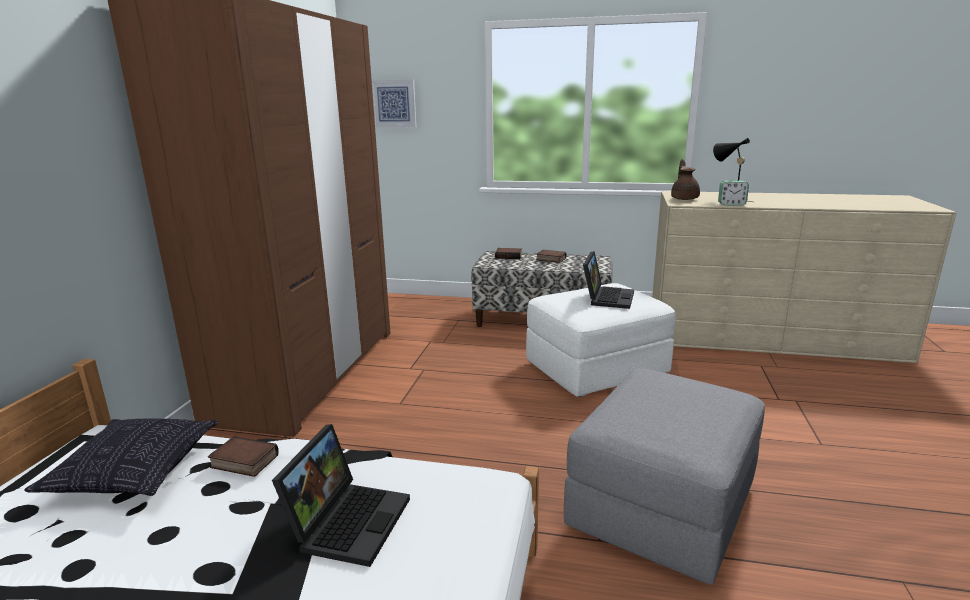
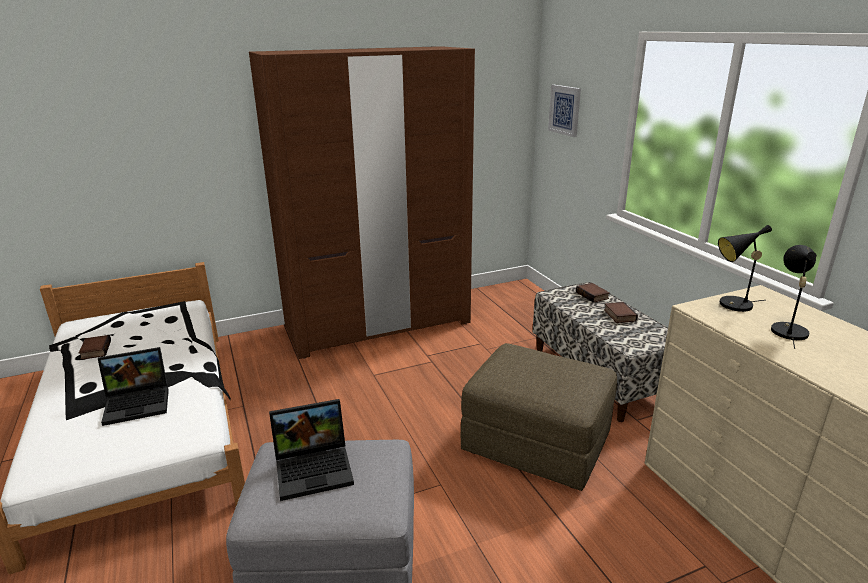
camera: 55 degrees right, 5 degrees up
(135, 472) = (157, 329): pillow -> none
(243, 462) = (177, 349): book -> book (95, 350)
(596, 369) = (535, 443): white ottoman -> brown ottoman
(606, 297) = (548, 376): laptop -> laptop (315, 468)
(684, 199) = (732, 305): brown teapot -> black table lamp
(731, 204) = (752, 338): alarm clock -> none

